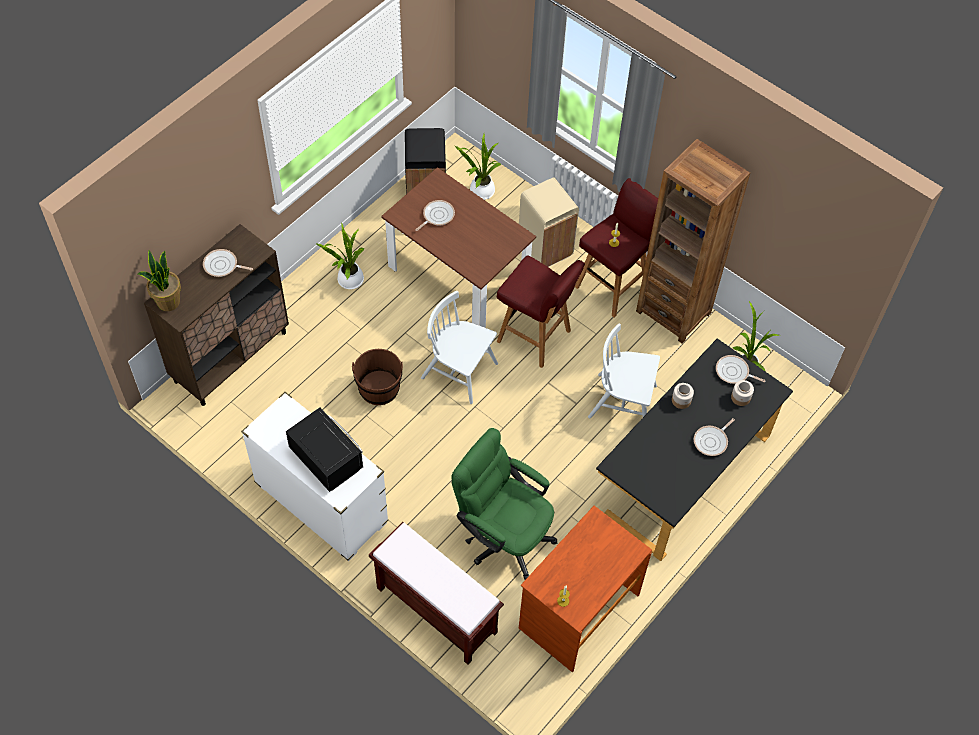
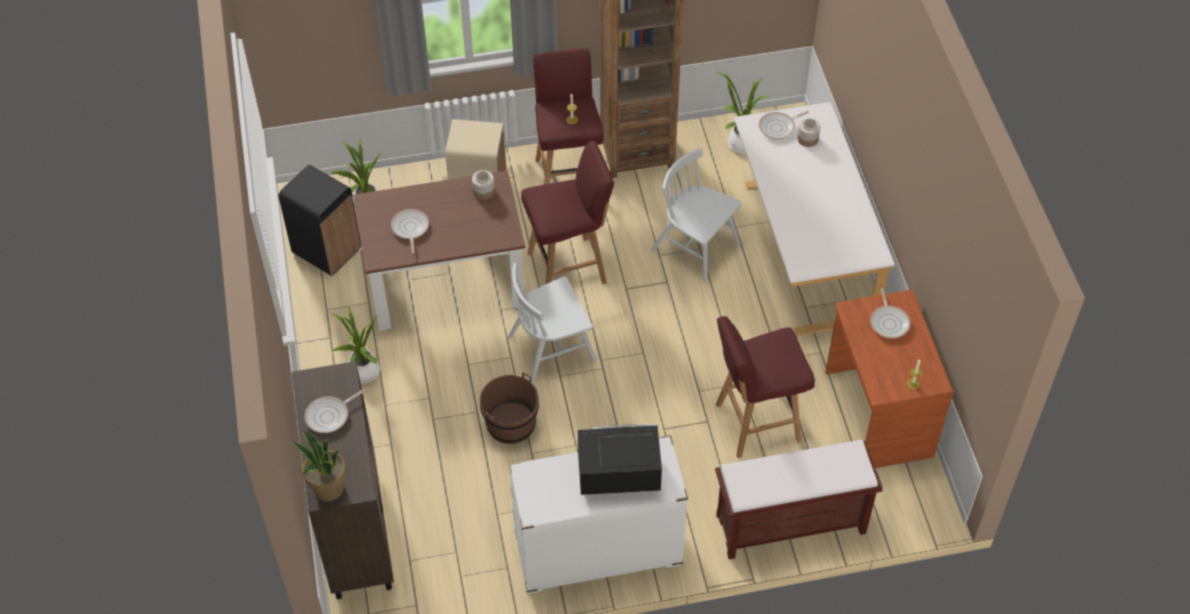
camera: 50 degrees left, 5 degrees down
(503, 535) = (755, 423): green office chair -> red stool
(623, 402) = (696, 247): white chair -> white chair turned 75 degrees clockwise
(681, 400) = (775, 180): jar -> jar (484, 191)
(683, 471) = (802, 250): black desk -> white desk
(712, 441) = (833, 185): frying pan -> frying pan (889, 322)

